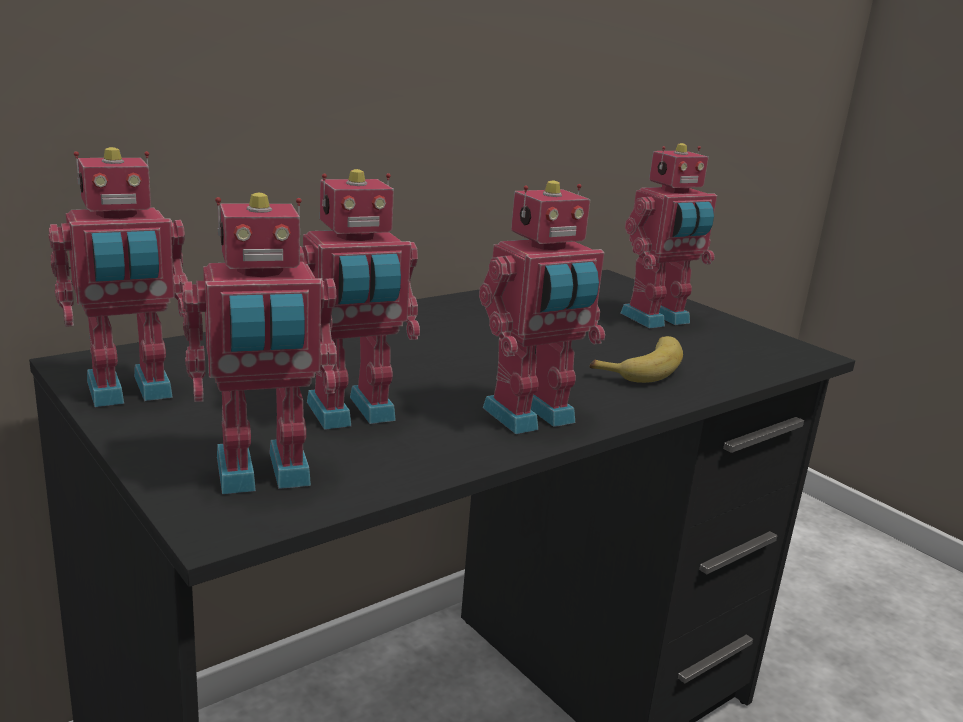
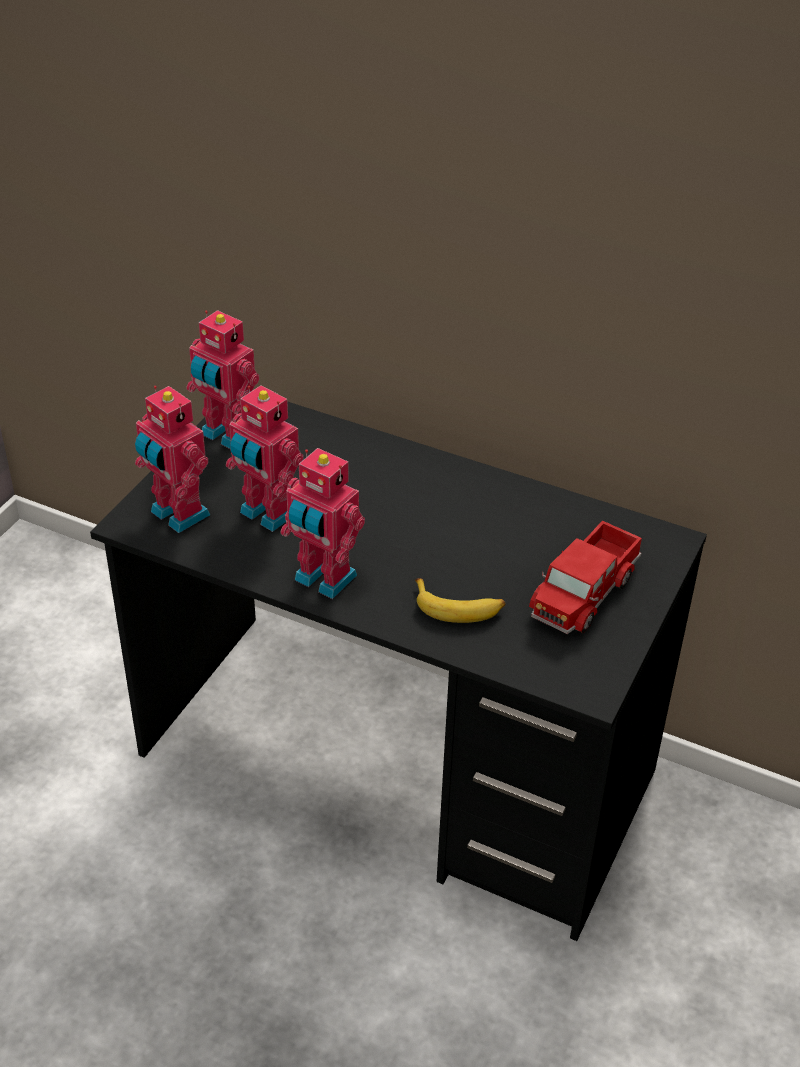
camera: 65 degrees right, 20 degrees up
(658, 319) = (584, 593): toy robot -> toy truck

